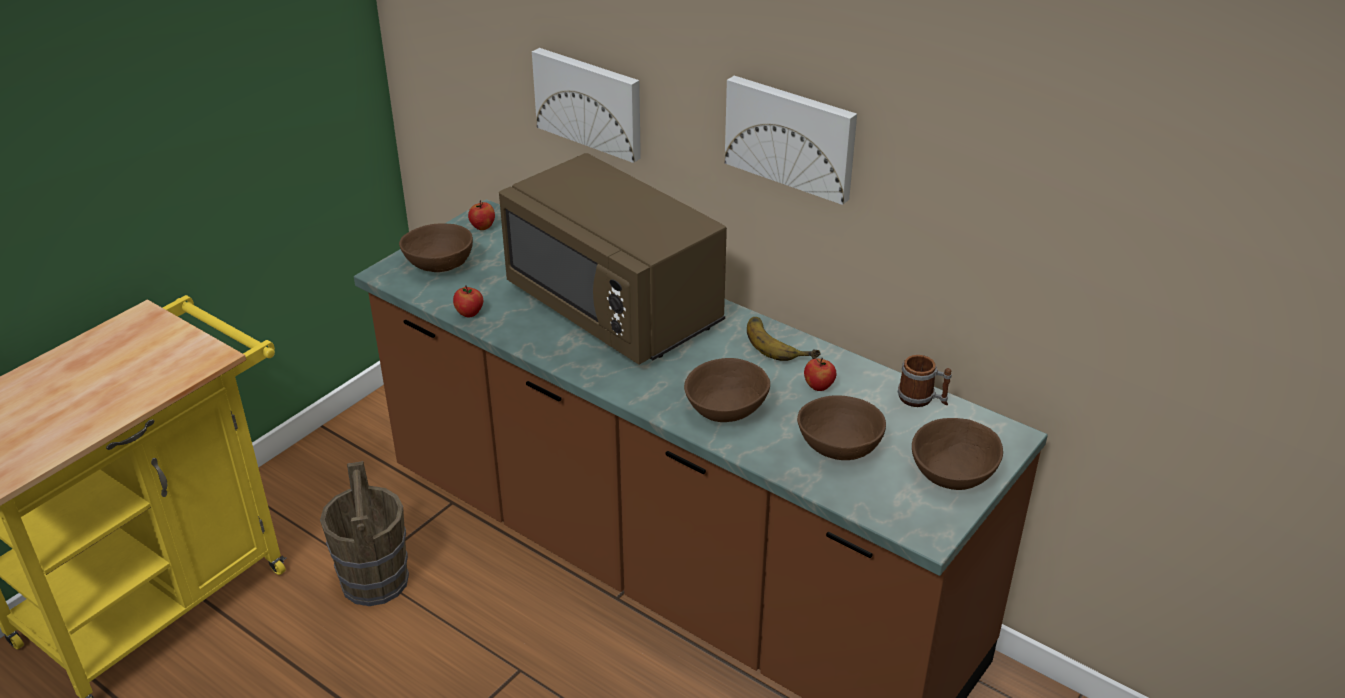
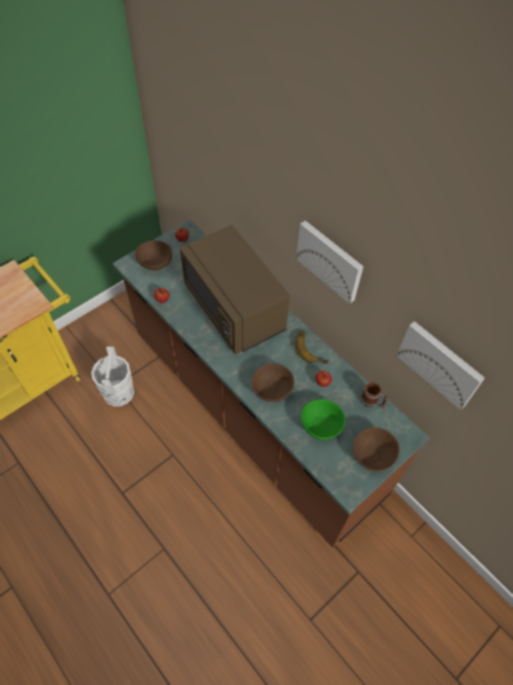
camera: 10 degrees right, 20 degrees up
(375, 580) = (118, 392): brown bucket -> white bucket
(590, 102) = (236, 198): picture -> picture (440, 363)
(840, 448) = (321, 426): brown bowl -> green bowl

